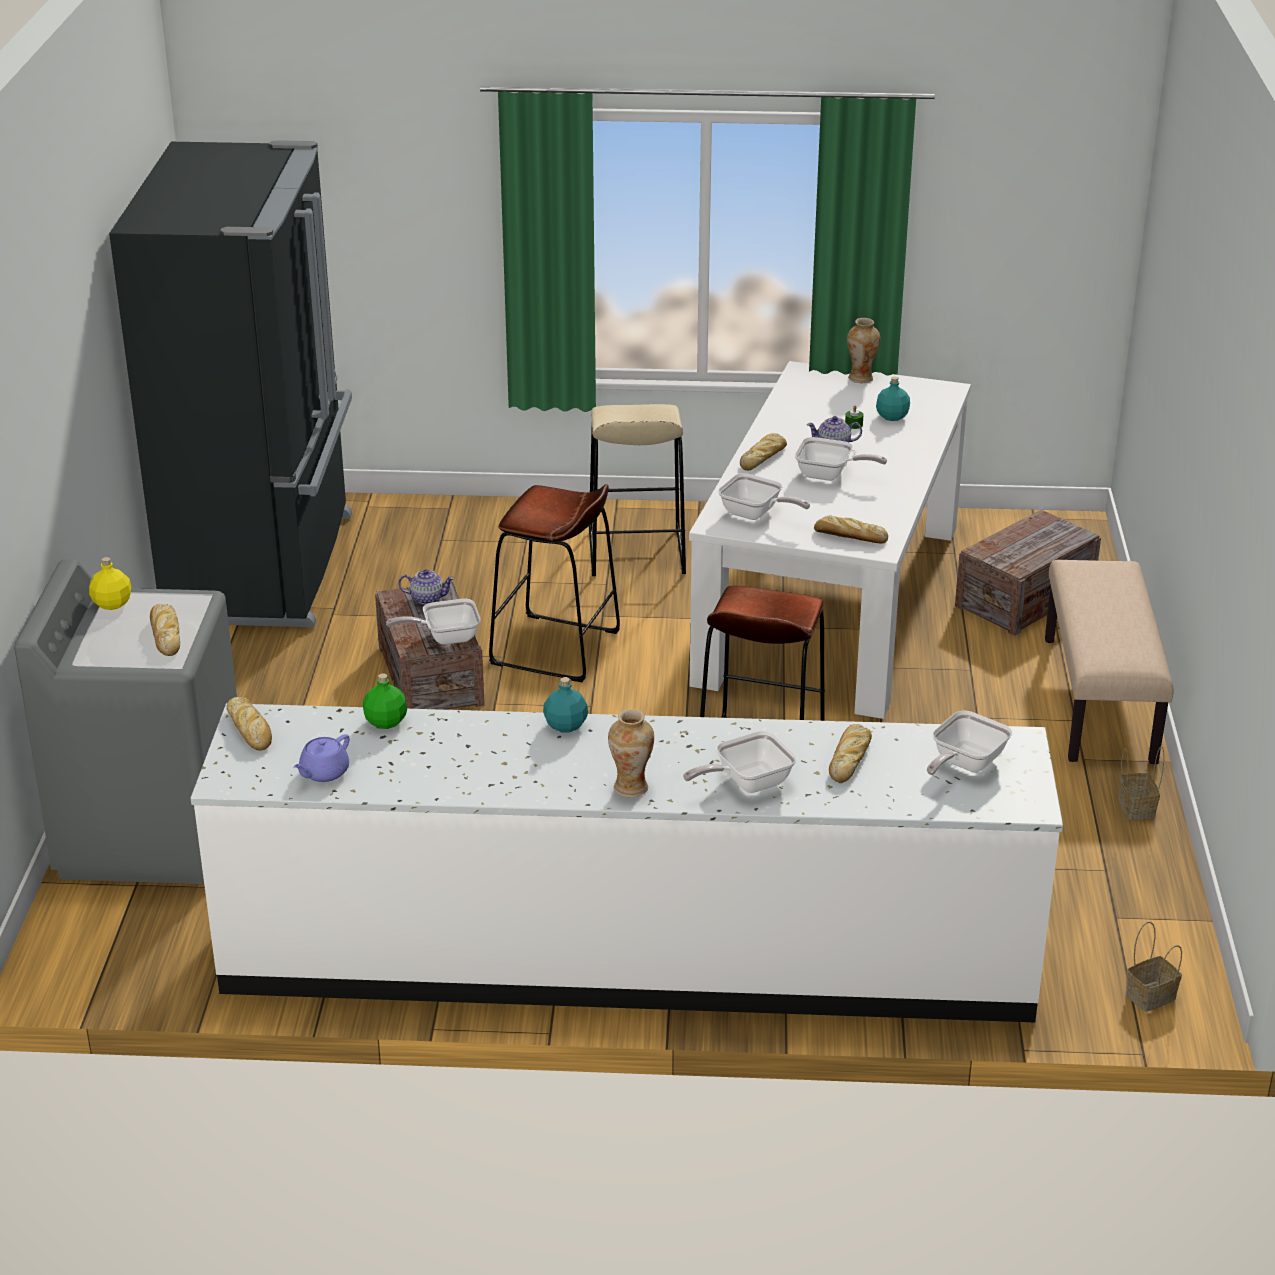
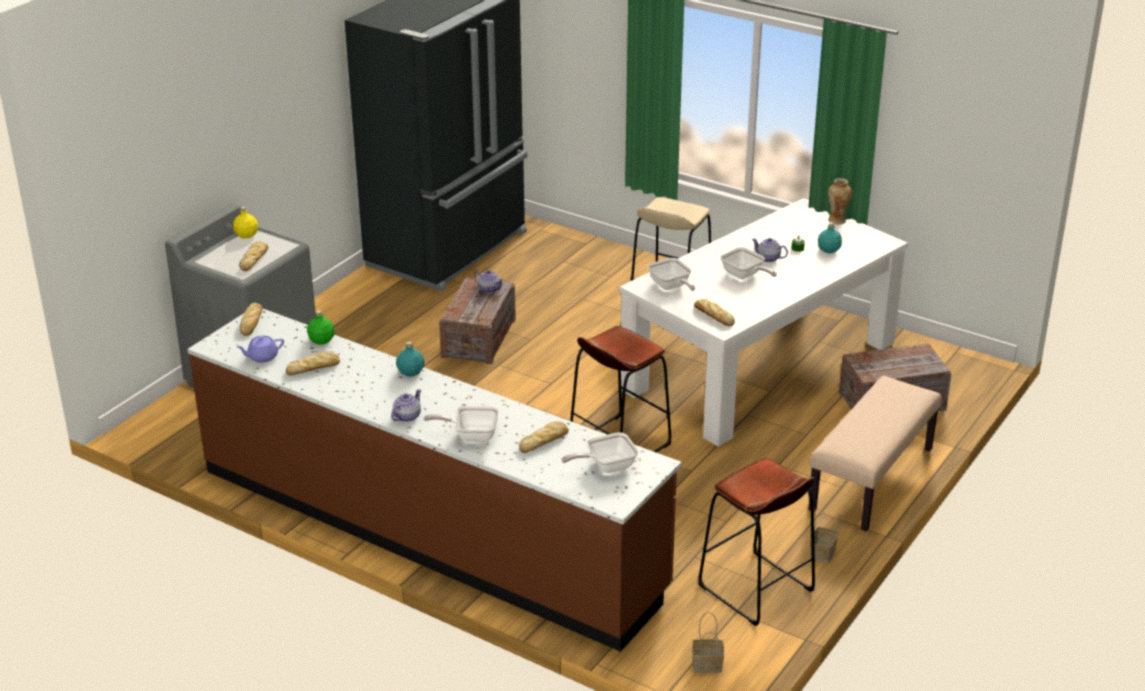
camera: 30 degrees right, 0 degrees up
(445, 637) = (476, 314): frying pan -> none
(555, 648) = (564, 344): brown stool -> brown stool (756, 589)
(628, 956) = (429, 529): white counter -> brown counter
(631, 787) = (406, 416): vase -> teapot
(763, 457) = (716, 253): bread -> bread (314, 368)

